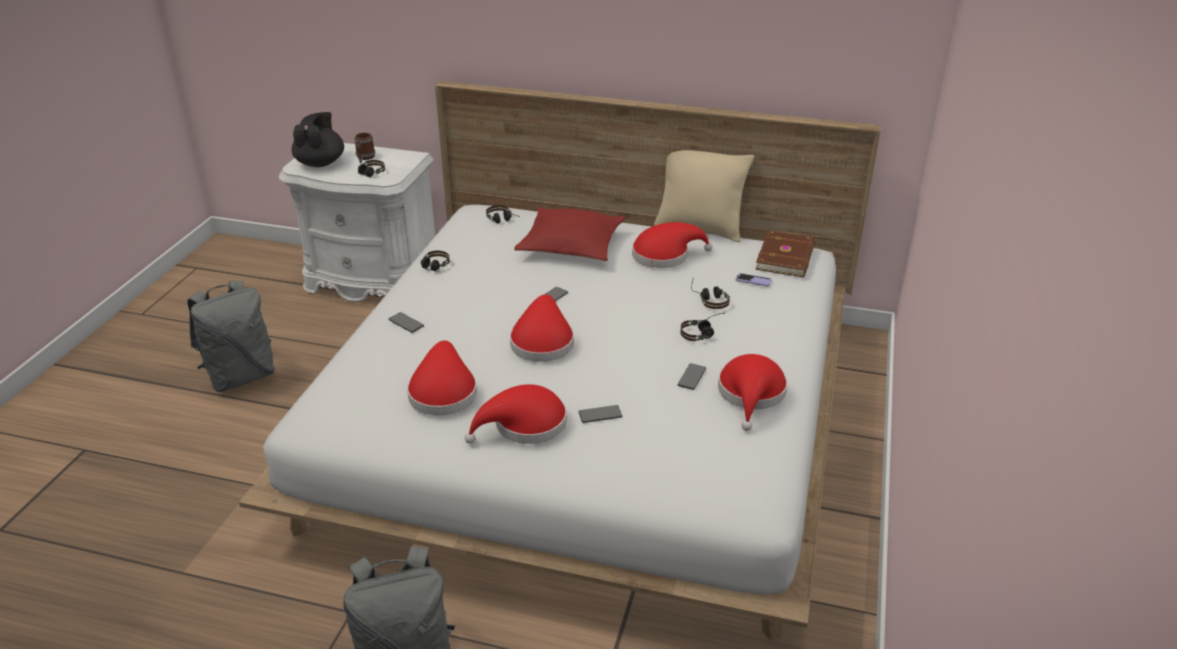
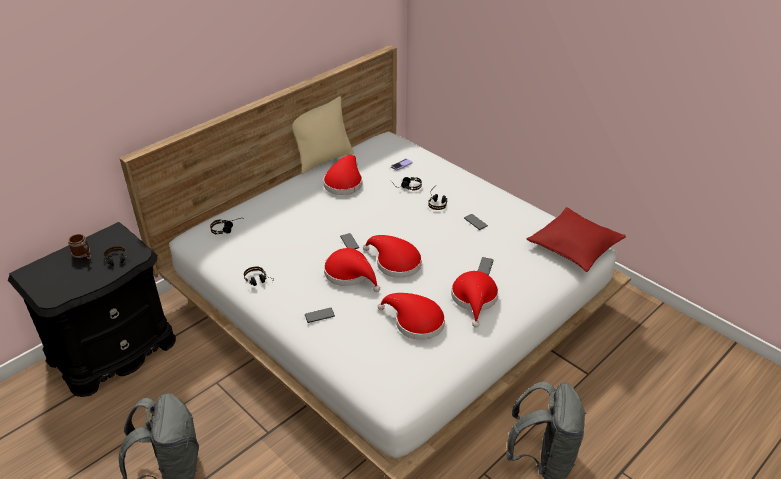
camera: 60 degrees left, 5 degrees up
(321, 163) = (60, 282): black teapot -> none
(371, 281) = (116, 352): white nightstand -> black nightstand
(571, 245) = (294, 212): red pillow -> red pillow (574, 246)
(751, 394) = (504, 210): red hat -> red hat (350, 274)
(786, 257) = (388, 145): brown book -> none

